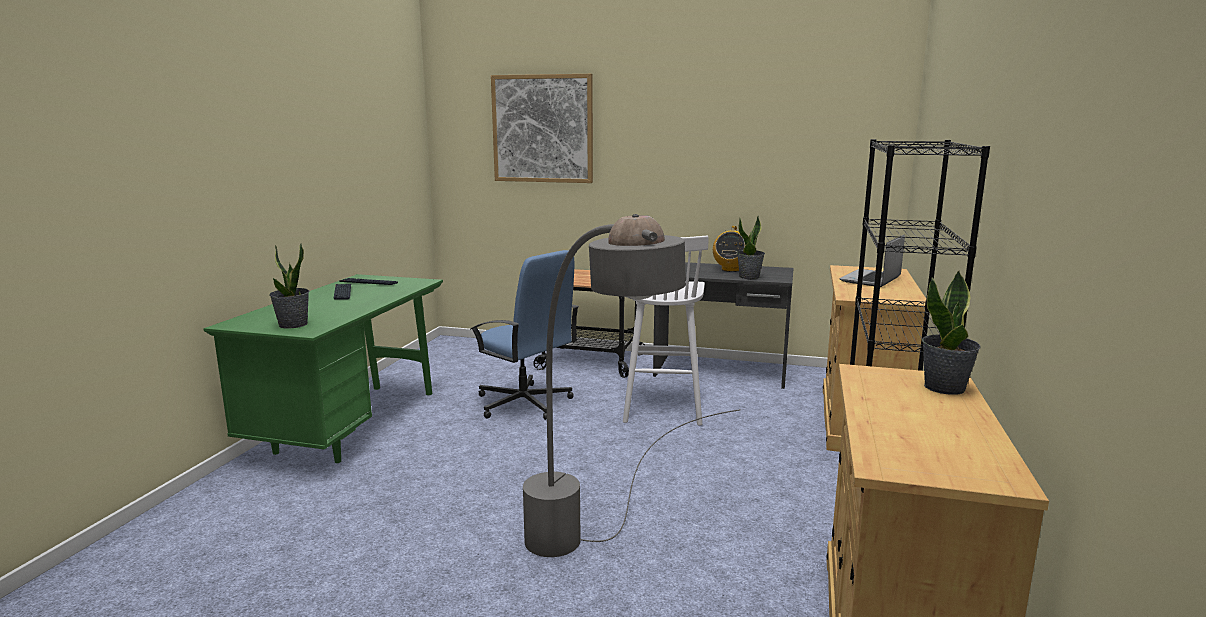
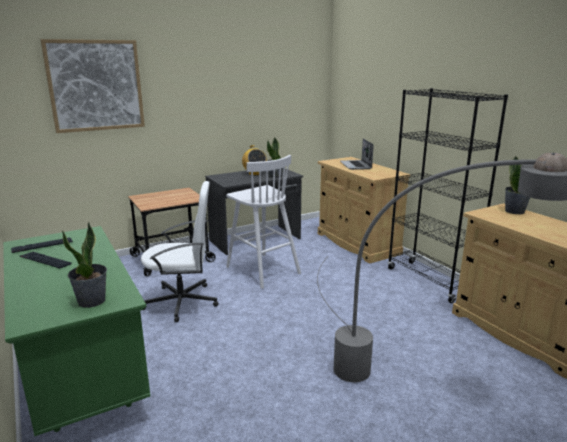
camera: 45 degrees left, 5 degrees up
(524, 403) = (182, 302): blue office chair -> white office chair

